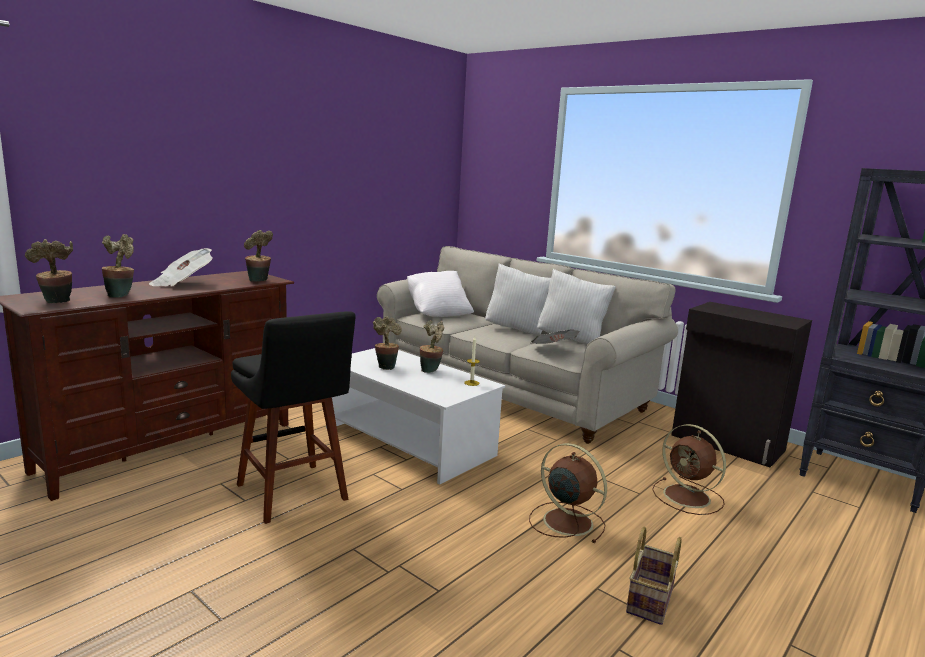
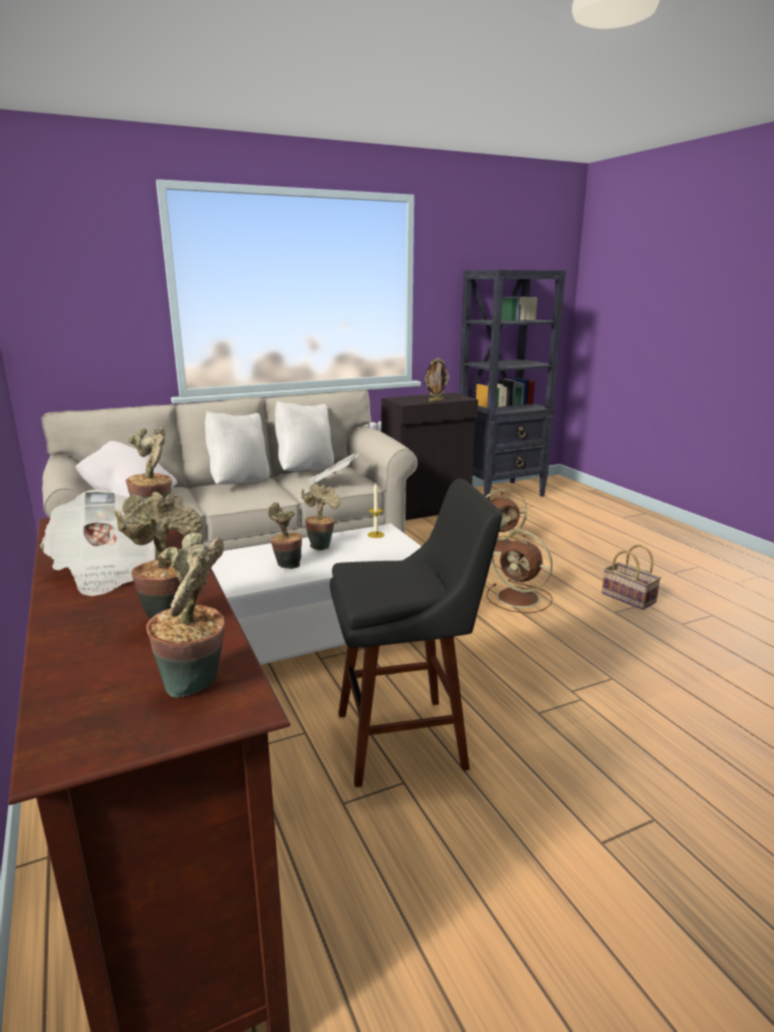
camera: 65 degrees left, 5 degrees up
(565, 521) = (520, 598): brown fan -> brown fan turned 120 degrees counterclockwise
(743, 316) = (436, 400): none -> picture frame

